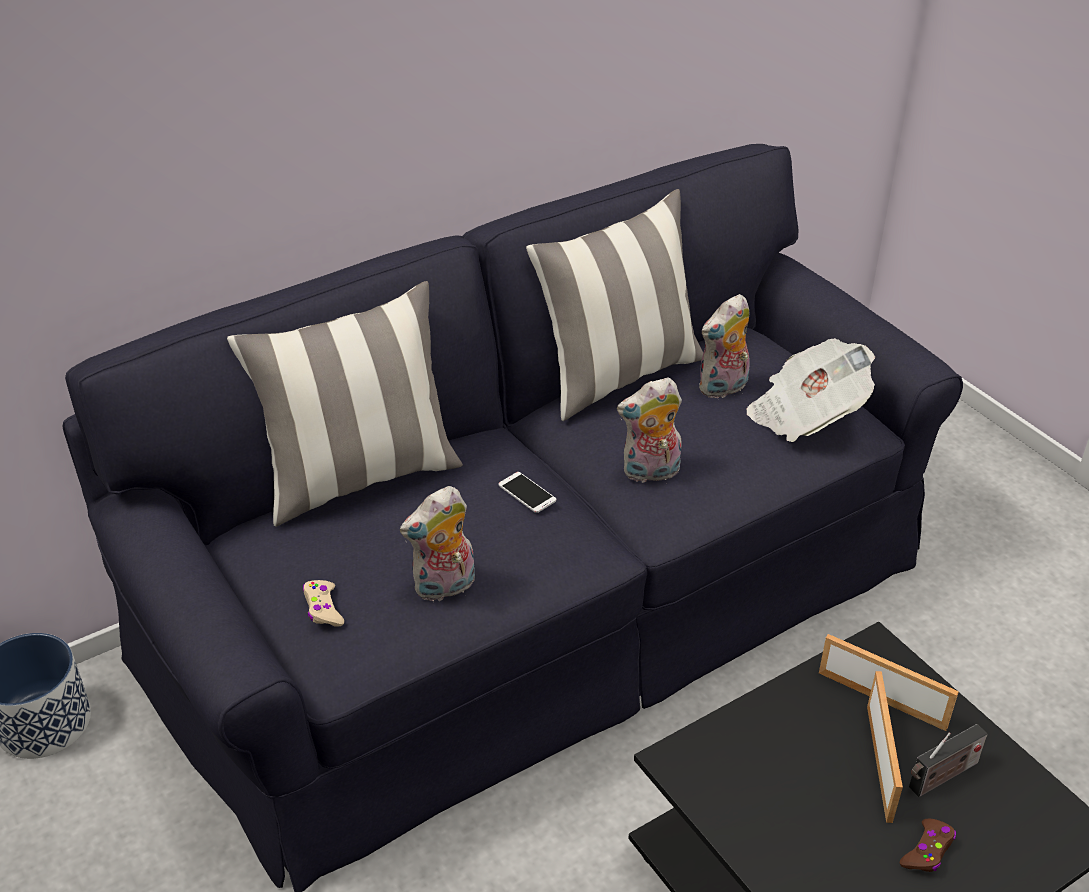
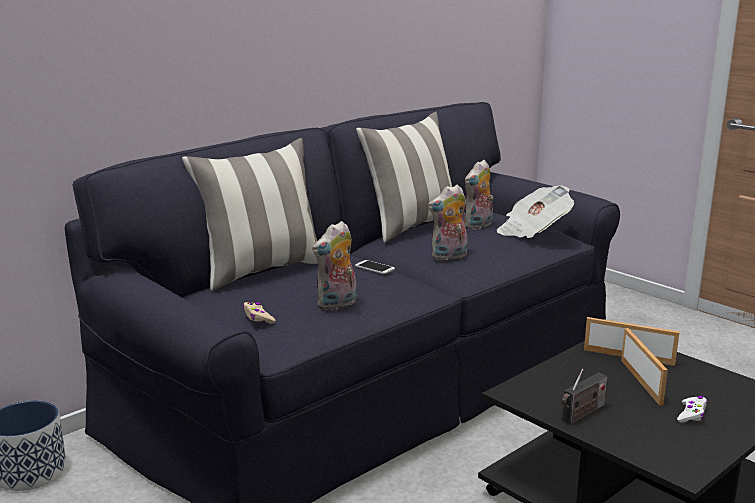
camera: 10 degrees left, 20 degrees down
(927, 851) = (692, 414): brown game controller -> white game controller
(941, 778) = (682, 384): radio -> radio (582, 414)

